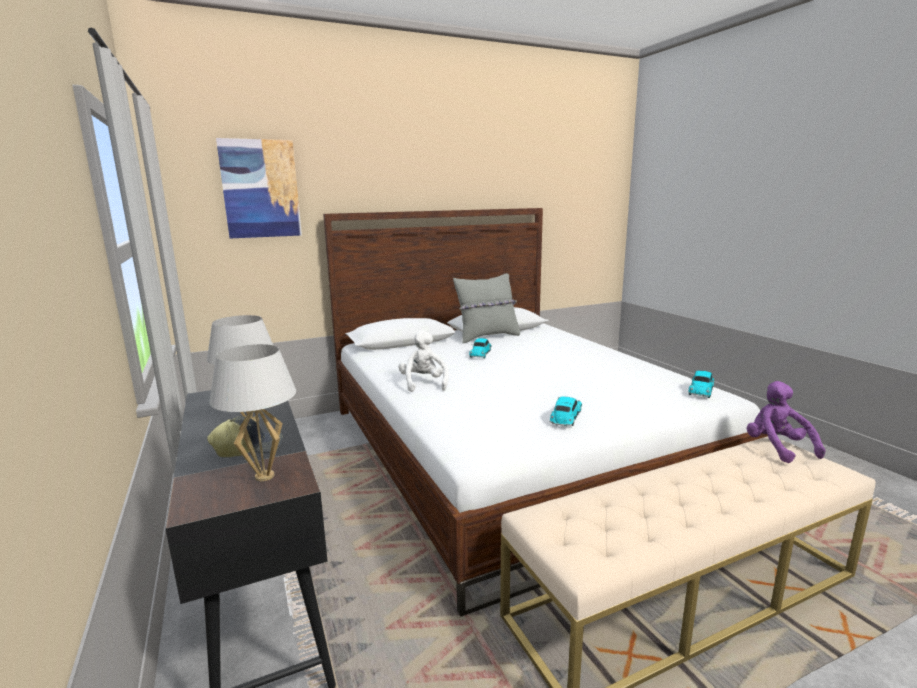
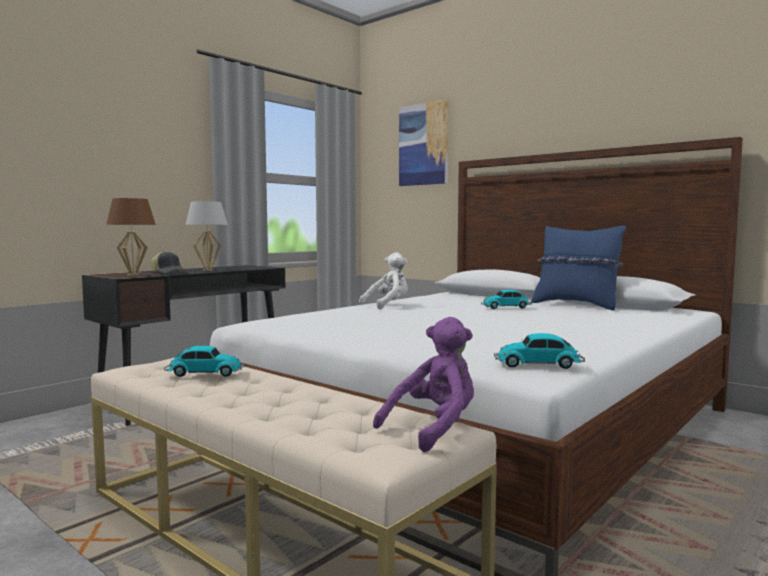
camera: 65 degrees right, 10 degrees down
(264, 476) = (133, 275): white table lamp -> brown table lamp
(487, 337) = (576, 305): grey pillow -> blue pillow
(565, 418) = (351, 331): toy car -> toy car (203, 373)

